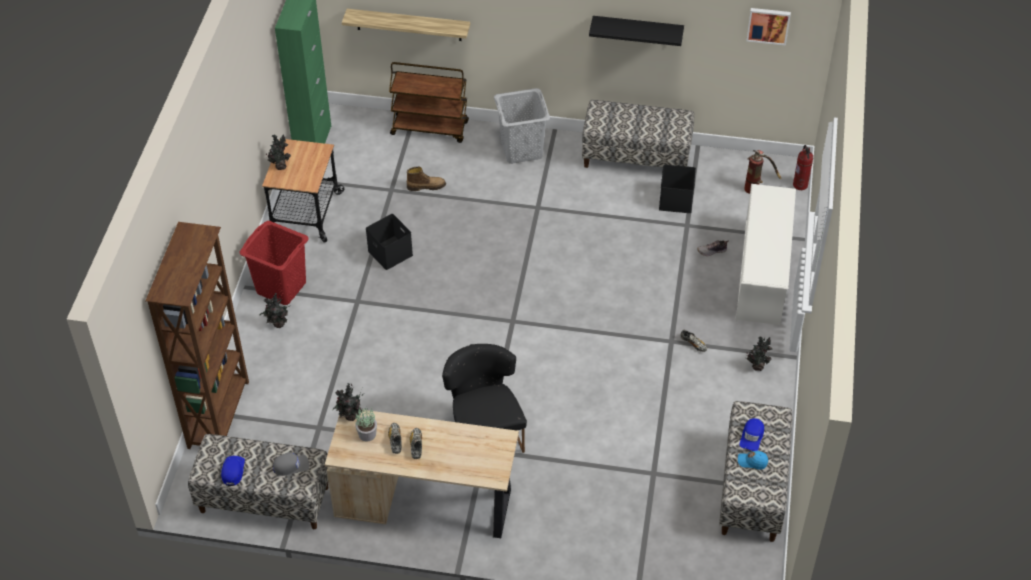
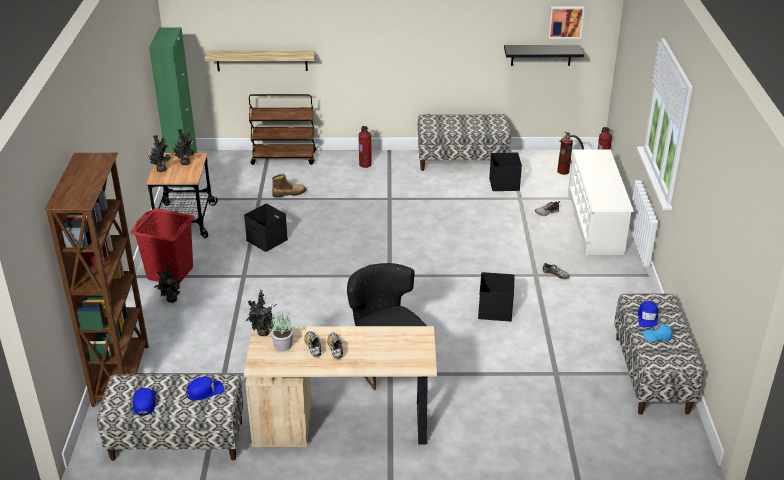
camera: 10 degrees left, 15 degrees down
(291, 466) = (205, 391): grey cap -> blue cap
(522, 150) = (365, 164): grey laundry basket -> fire extinguisher
(614, 383) = (496, 310): none -> black storage box
(637, 30) = (457, 41): black shelf -> black shelf (541, 55)
(757, 366) = (617, 284): potted plant -> potted plant (185, 163)

